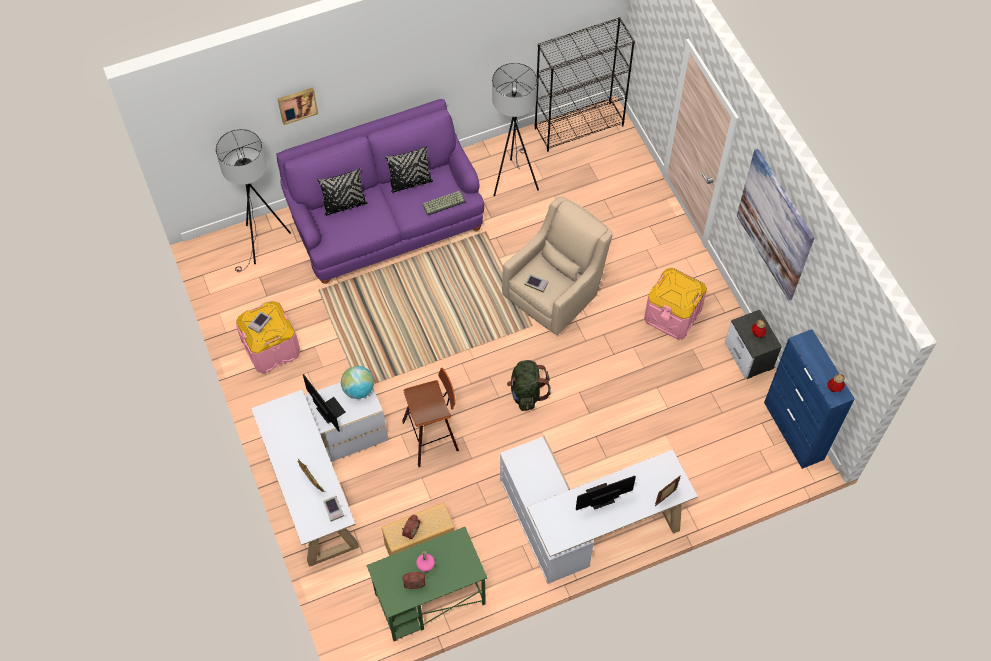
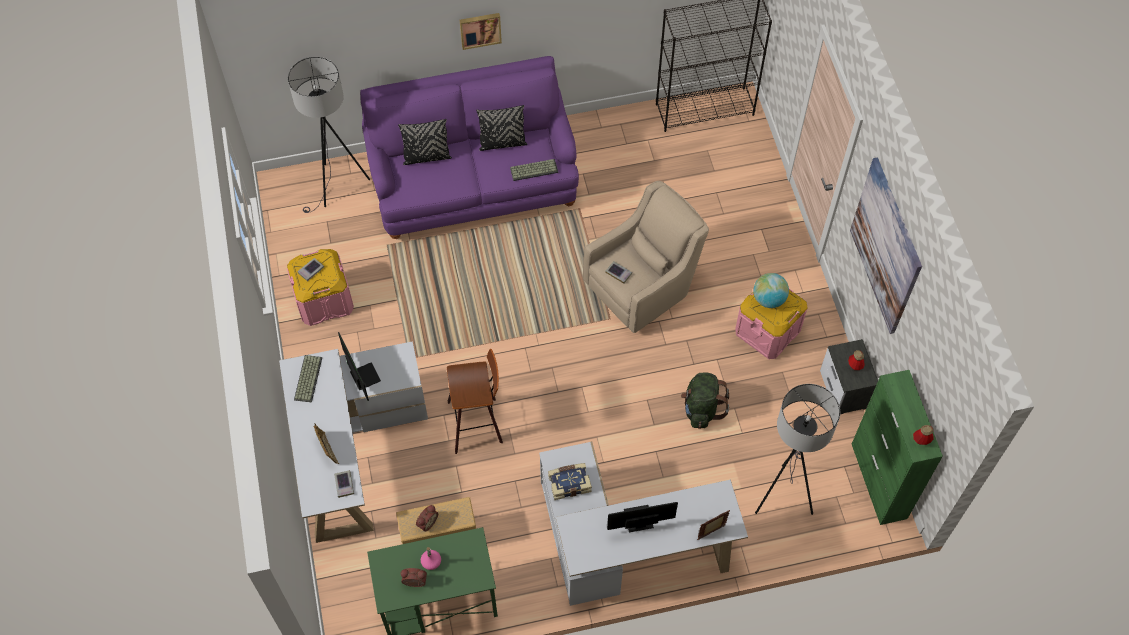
camera: 10 degrees right, 0 degrees up
(280, 420) = (307, 378): none -> keyboard
(297, 104) = (386, 39): picture -> picture (480, 29)
(358, 389) = (400, 358): globe -> globe (769, 299)
(513, 178) = (621, 155): grey floor lamp -> grey floor lamp (782, 492)
(526, 393) = (589, 391): green backpack -> green backpack (701, 408)
(532, 475) = (569, 483): none -> book
(793, 431) = (878, 481): blue cabinet -> green cabinet

